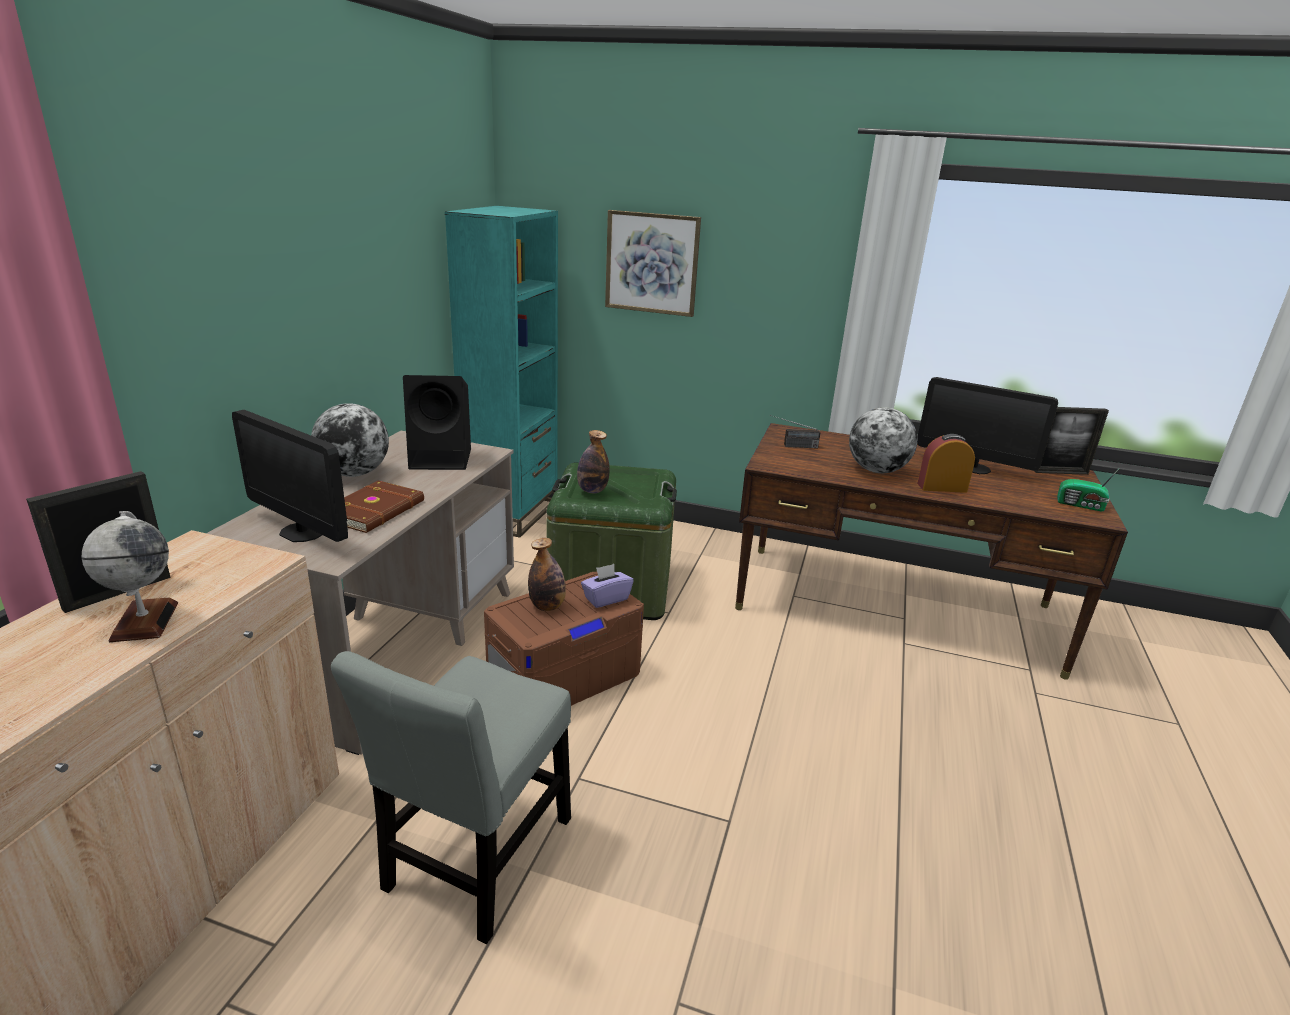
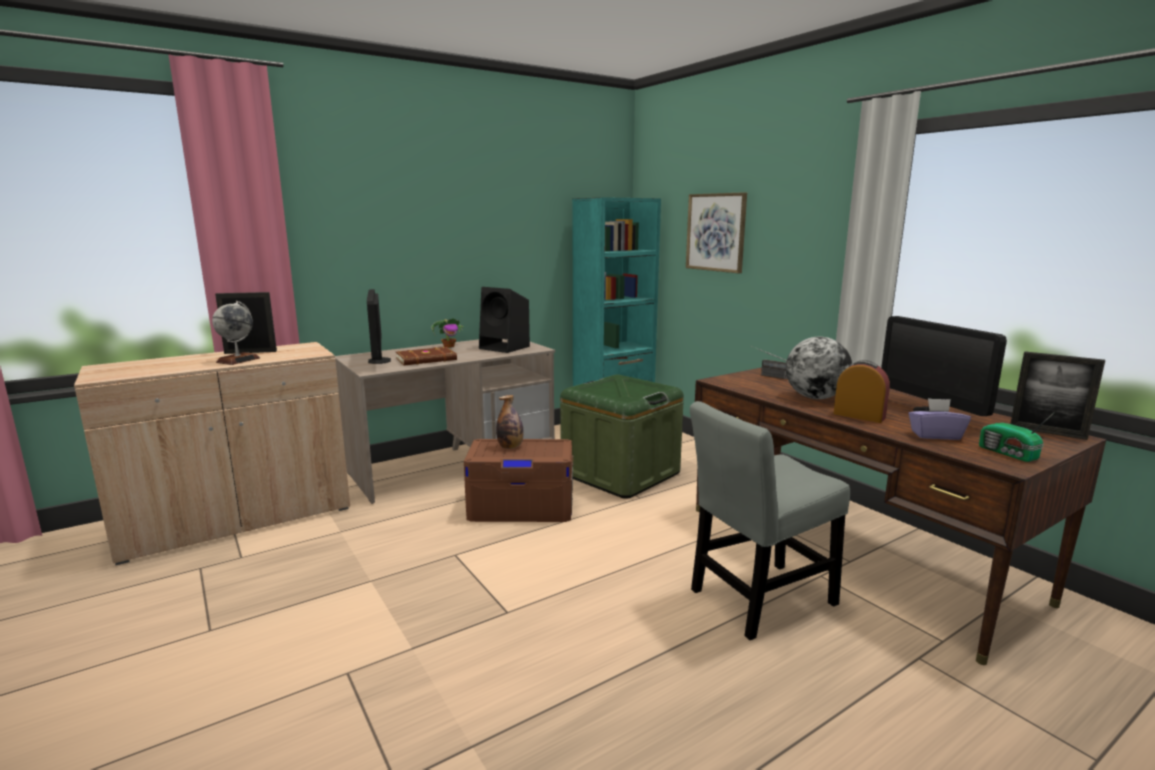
camera: 40 degrees right, 10 degrees down
(354, 473) = (449, 346): globe -> potted plant
(476, 861) = (353, 566): grey chair -> grey chair (758, 600)
(592, 490) = (601, 387): bottle -> none
(606, 598) = (549, 452): purple tissue box -> purple tissue box (935, 435)

